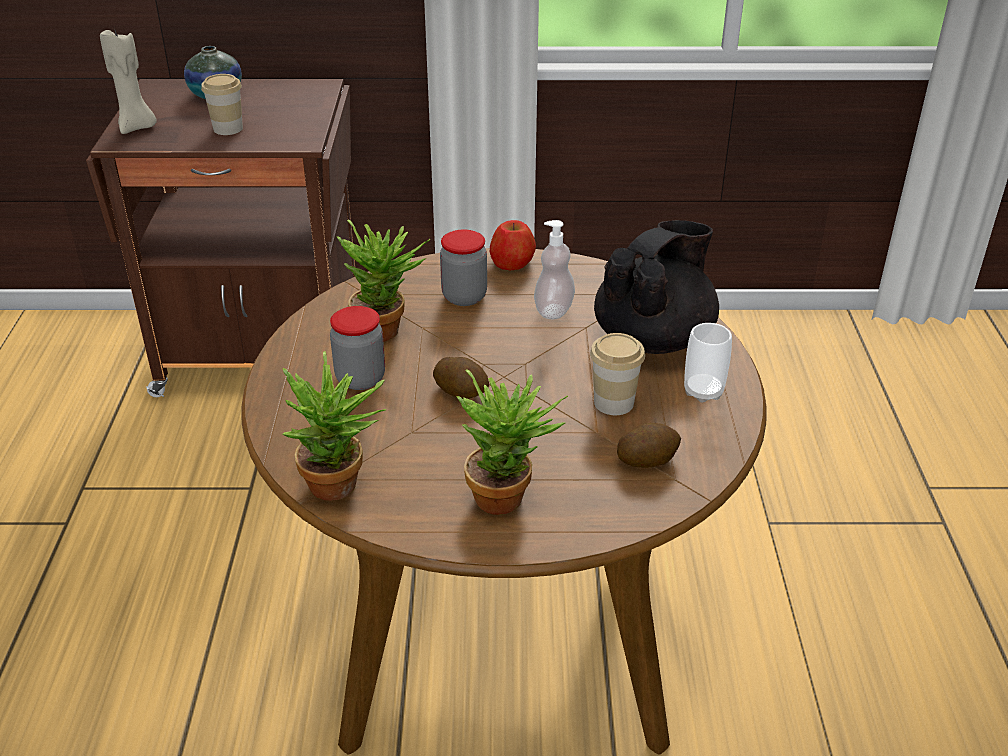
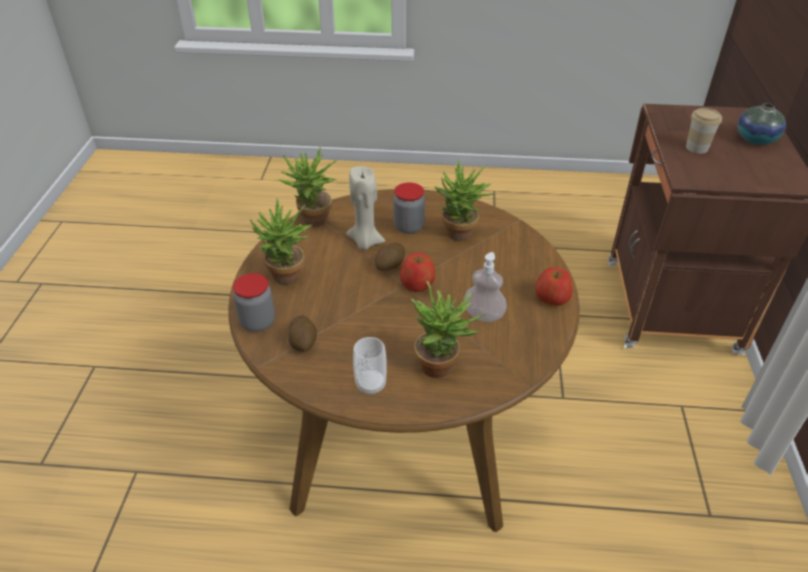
camera: 95 degrees right, 5 degrees up
(137, 127) = (685, 114): beige candle -> beige candle (365, 242)
(464, 297) = (501, 271): jar -> jar (257, 322)
(499, 364) = (417, 283): none -> apple
(613, 402) = (366, 334): cup -> none
(654, 338) = (443, 367): black teapot -> potted plant

